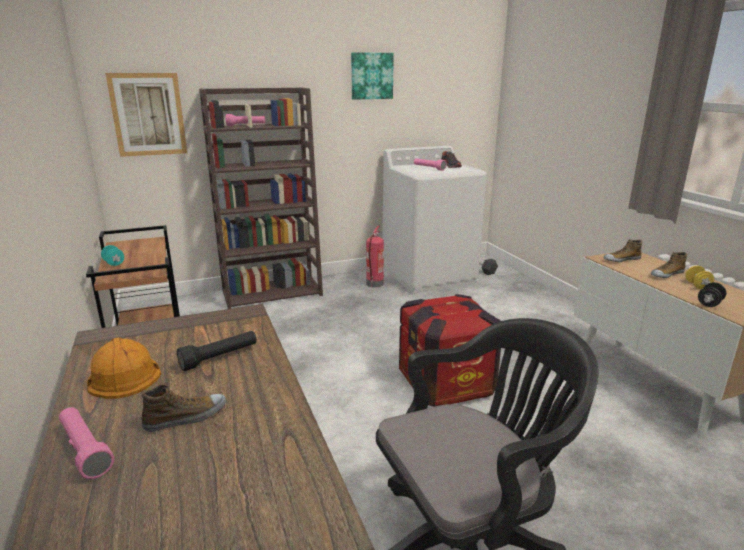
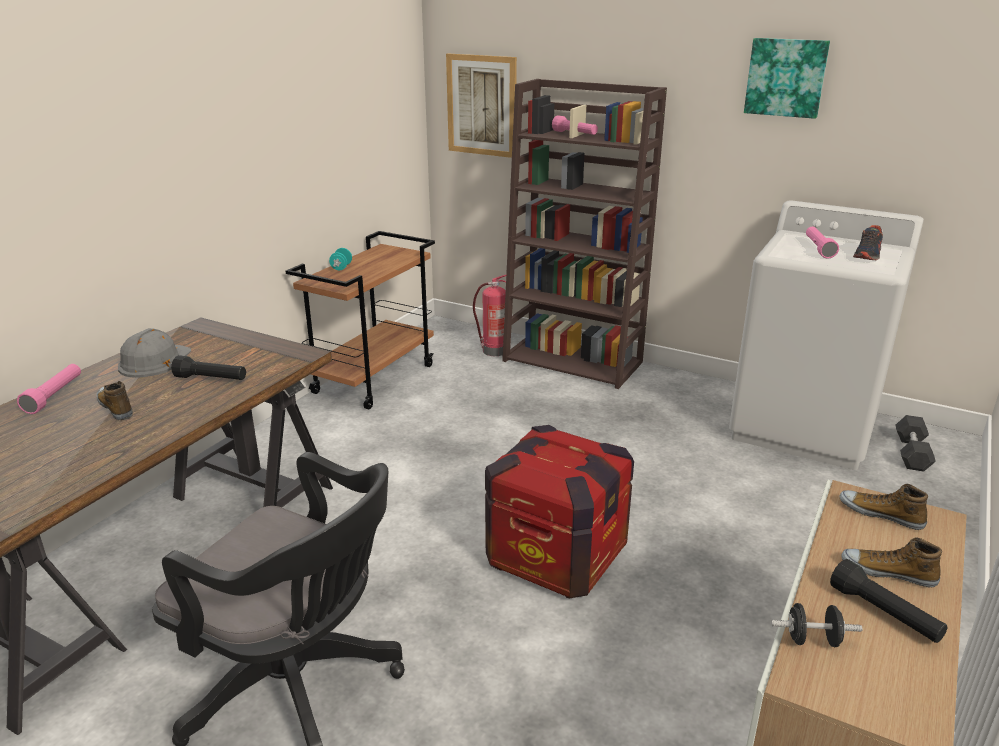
camera: 50 degrees right, 5 degrees up
(123, 374) = (154, 361): orange hard hat -> grey hard hat
(186, 417) = (116, 407): shoe -> shoe turned 150 degrees counterclockwise
(374, 284) = (705, 404): fire extinguisher -> fire extinguisher (493, 351)
(697, 286) = (884, 614): yellow dumbbell -> black flashlight

